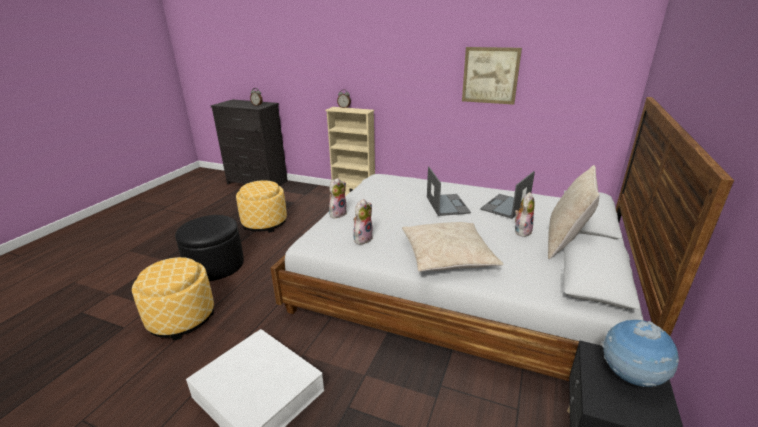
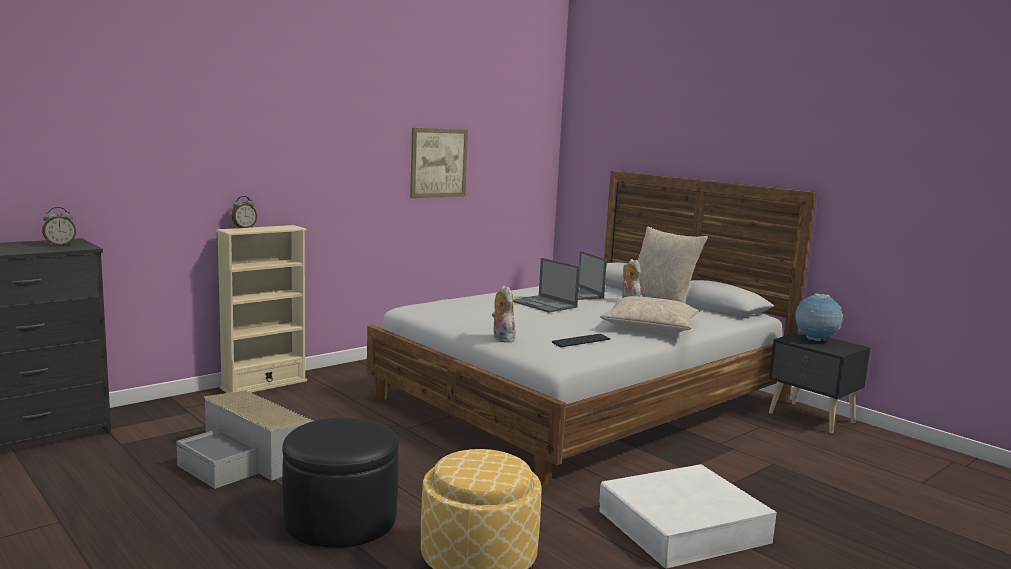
camera: 65 degrees left, 15 degrees down
(264, 223) = (246, 459): ottoman -> grey storage box
(362, 238) = (581, 341): plush toy -> keyboard
(447, 204) = (544, 304): laptop -> laptop turned 150 degrees counterclockwise

